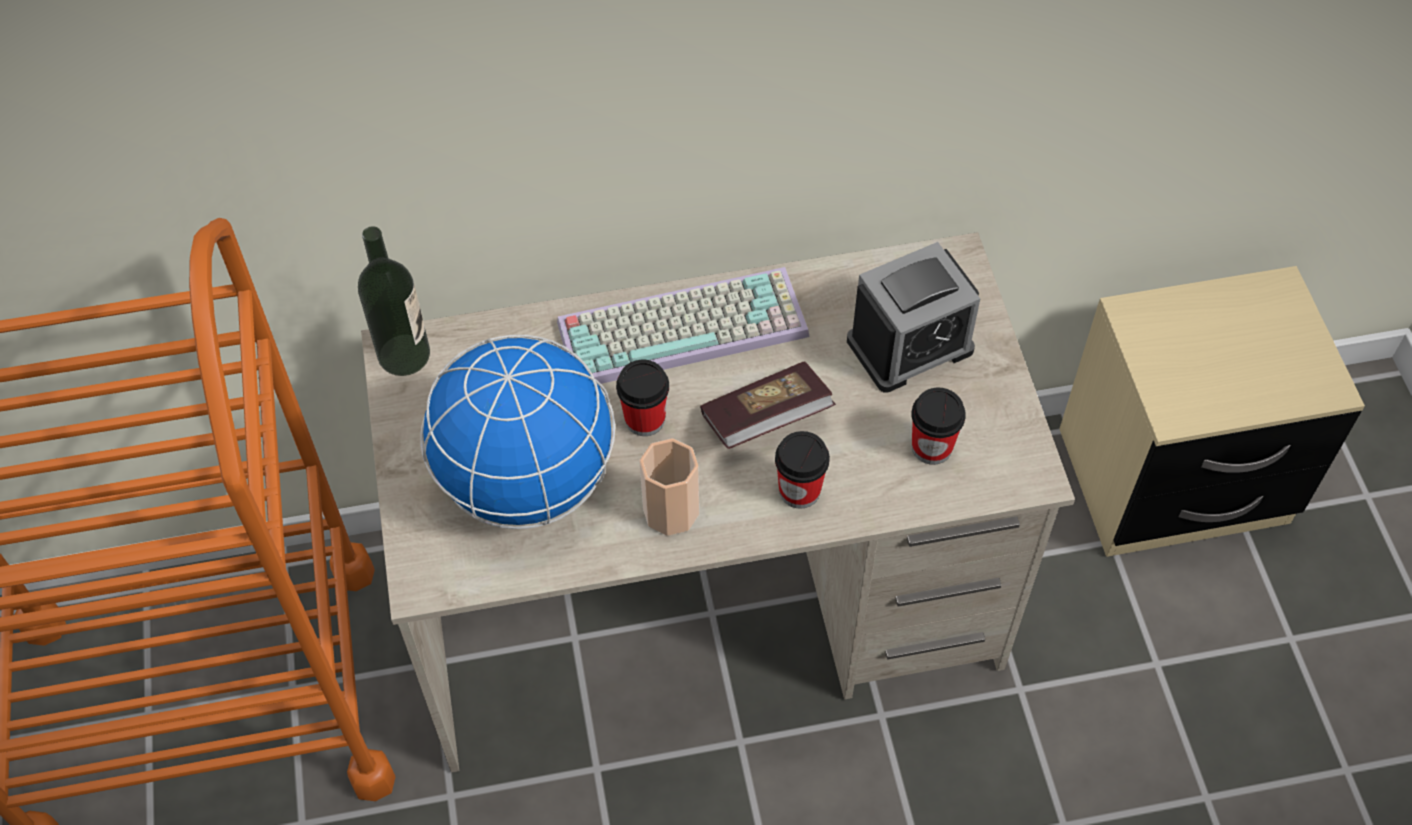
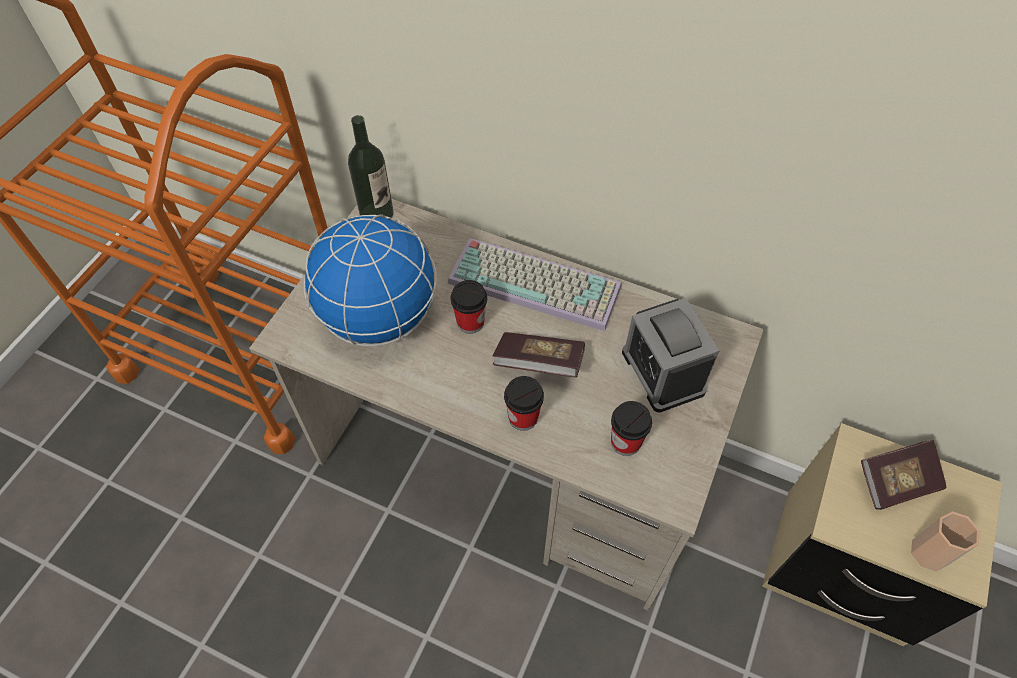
camera: 35 degrees right, 0 degrees up
(671, 511) = (440, 382): cup -> cup (929, 552)
(909, 345) = (662, 372): alarm clock -> alarm clock turned 60 degrees clockwise
(1198, 329) = (896, 481): none -> book

